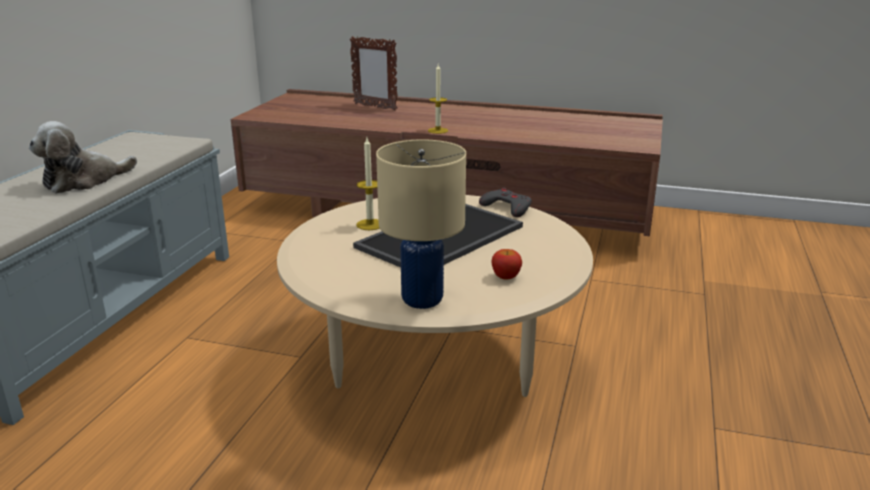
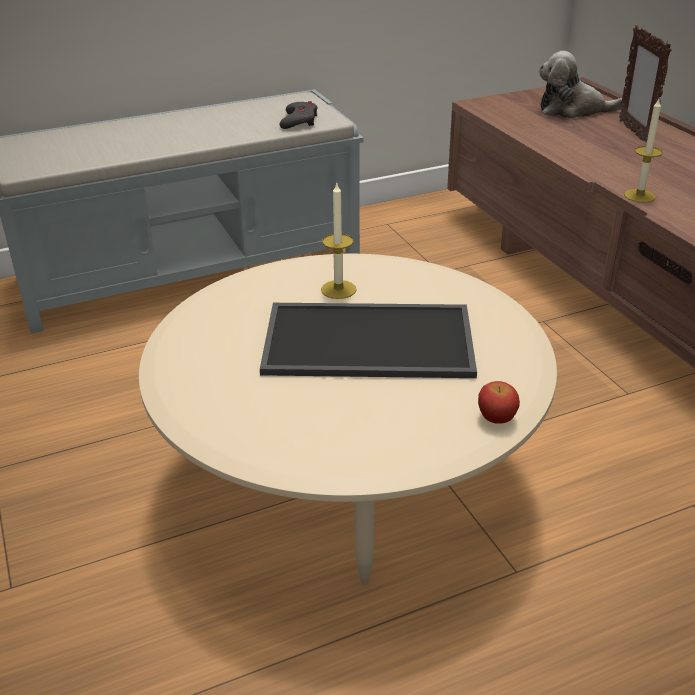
camera: 50 degrees right, 10 degrees up
(84, 181) = (177, 137): plush toy -> plush toy (572, 110)
(420, 301) = (203, 402): beige table lamp -> none
(506, 277) = (325, 428): apple -> apple (496, 418)
(507, 207) = (515, 343): grey game controller -> grey game controller (299, 120)

